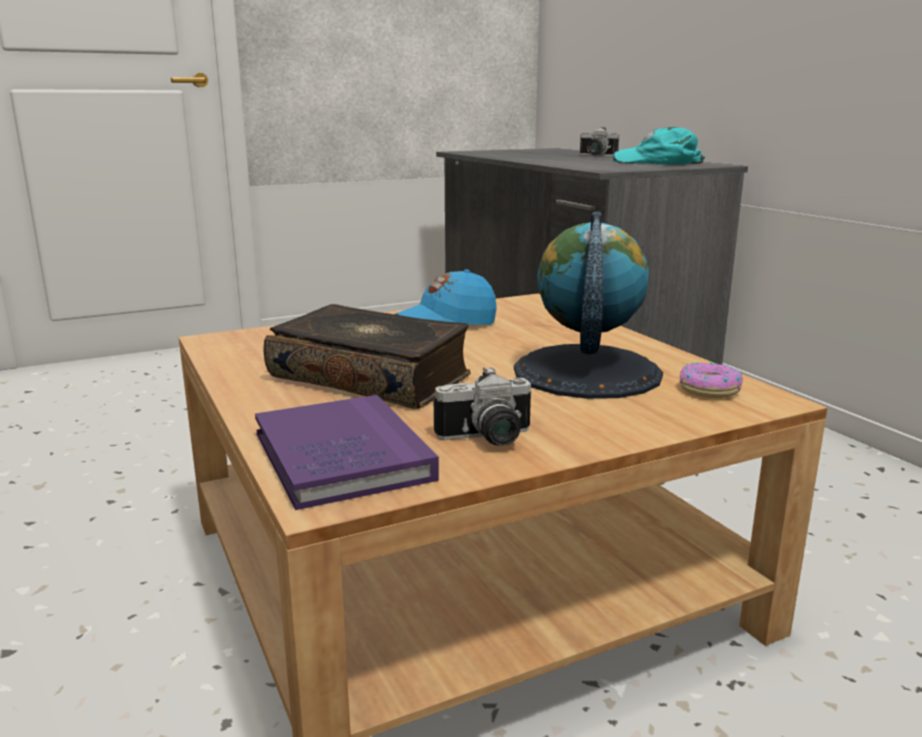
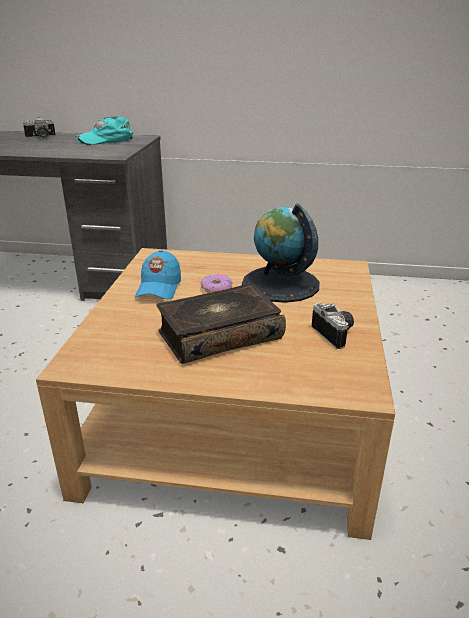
camera: 55 degrees left, 10 degrees up
(342, 456) = (322, 375): purple book -> none
(488, 439) = (336, 334): camera -> camera turned 45 degrees counterclockwise
(709, 389) = (329, 271): donut -> donut (216, 289)

